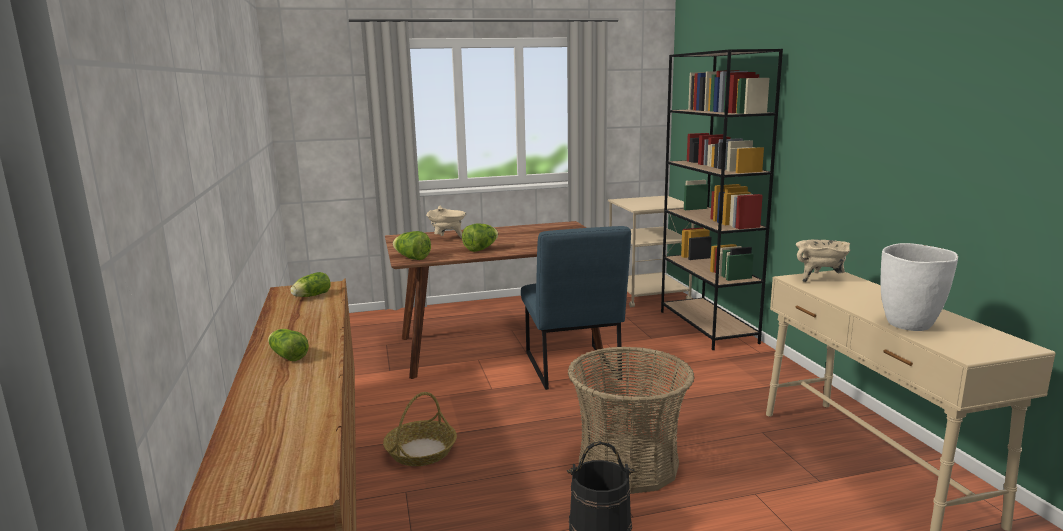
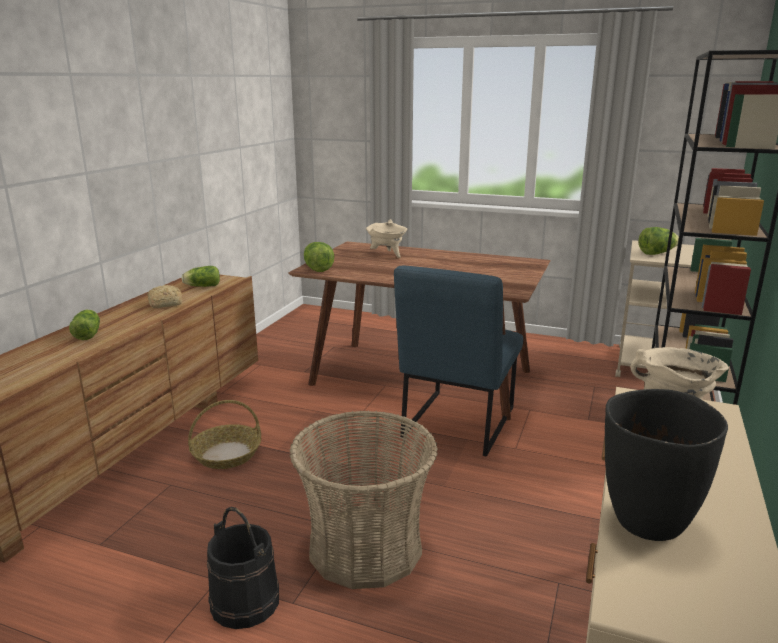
camera: 35 degrees right, 5 degrees up
(308, 316) = (164, 304): none -> bread
(481, 249) = (390, 272): lettuce -> lettuce (656, 253)
(909, 325) = (648, 522): white vase -> black vase

